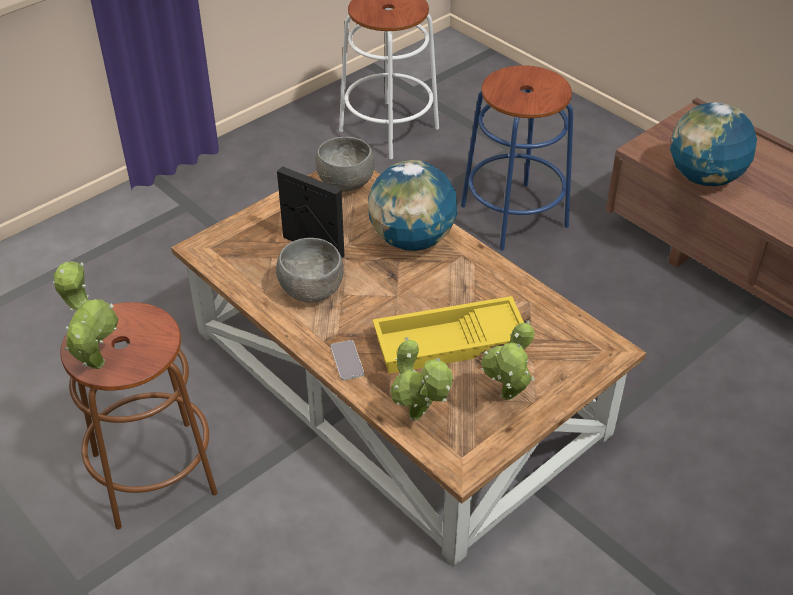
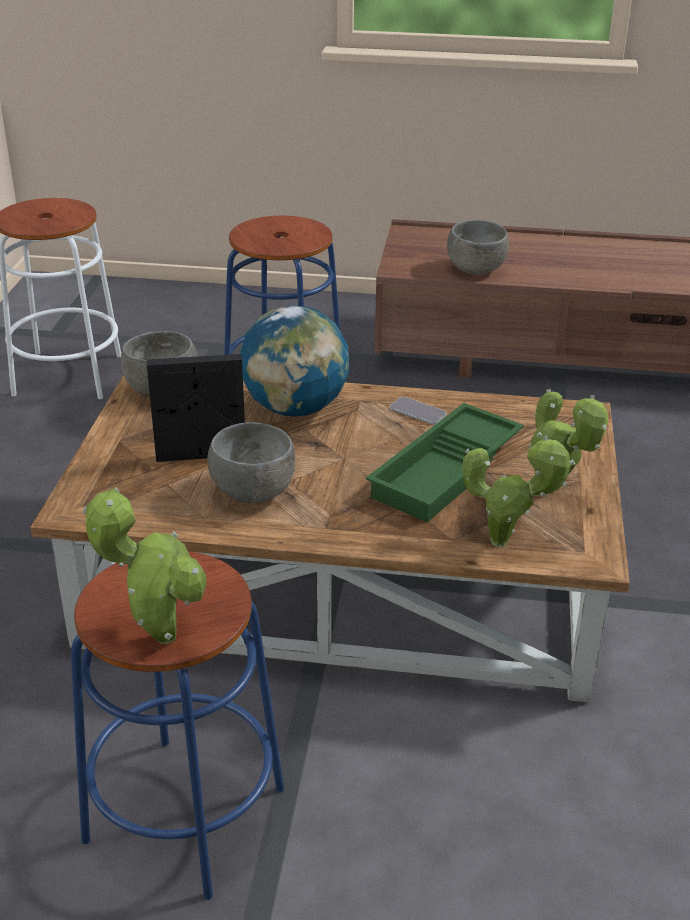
camera: 40 degrees left, 10 degrees down
(154, 473) = (185, 814): brown stool -> blue stool
(347, 361) = (373, 532): phone -> phone (417, 411)
(449, 344) = (447, 472): yellow tray -> green tray
(704, 178) = (474, 270): globe -> grey bowl

